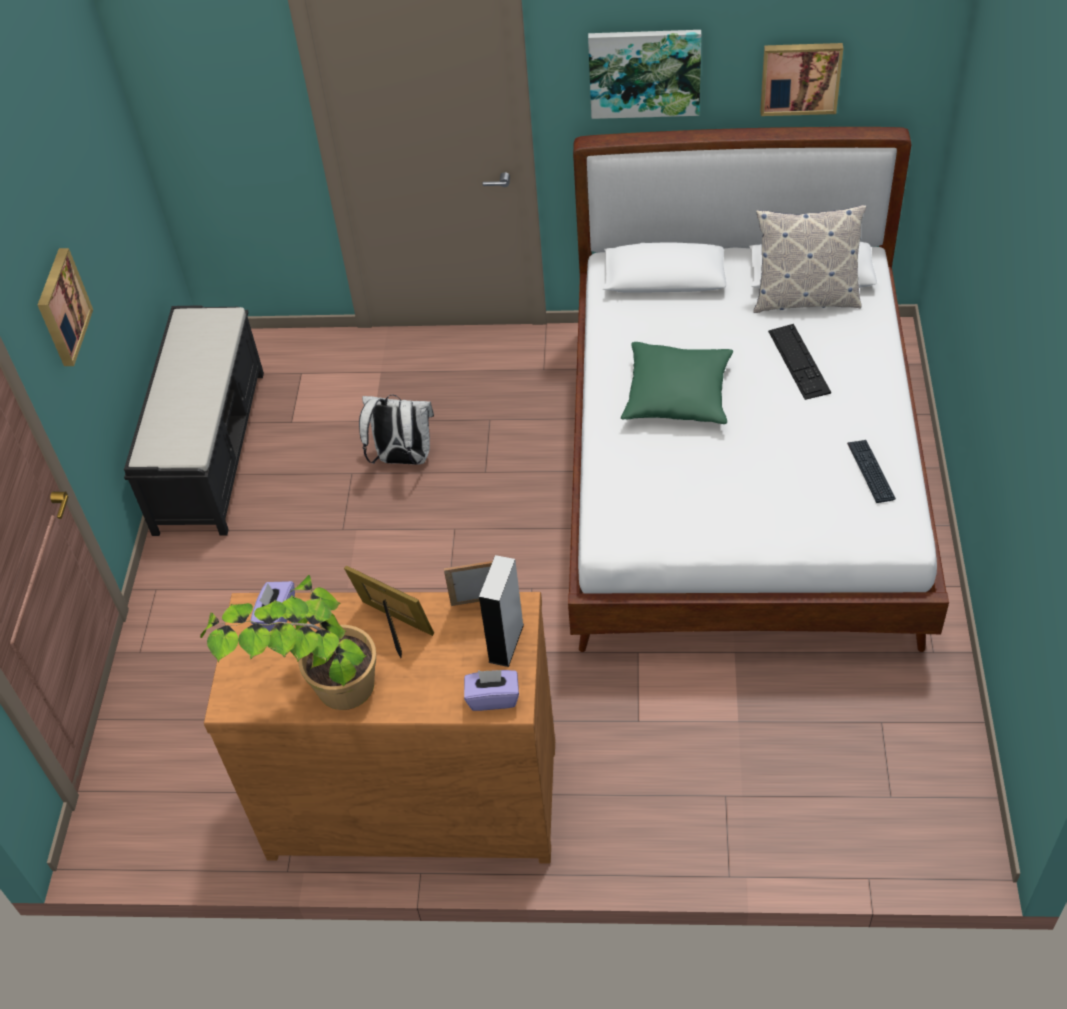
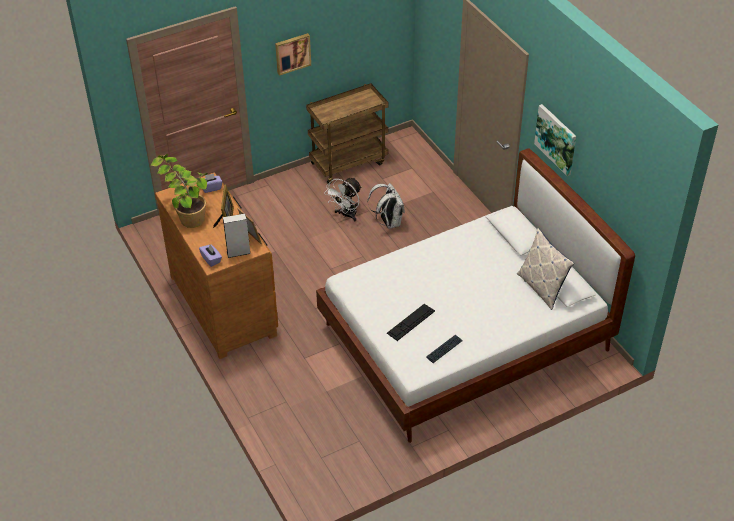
camera: 55 degrees right, 5 degrees down
(210, 449) = (348, 162): black bench -> brown cart
(336, 508) = (346, 215): none -> white fan
(677, 396) = (442, 268): green pillow -> none
(798, 361) = (496, 300): keyboard -> keyboard (411, 322)
(800, 77) = (605, 191): picture -> none

